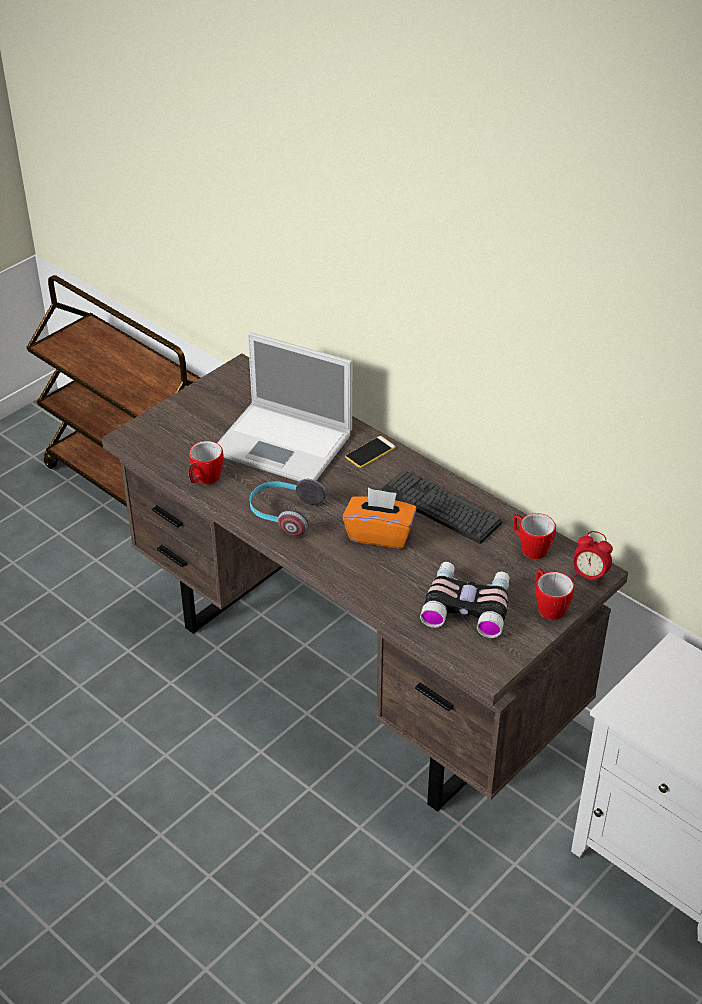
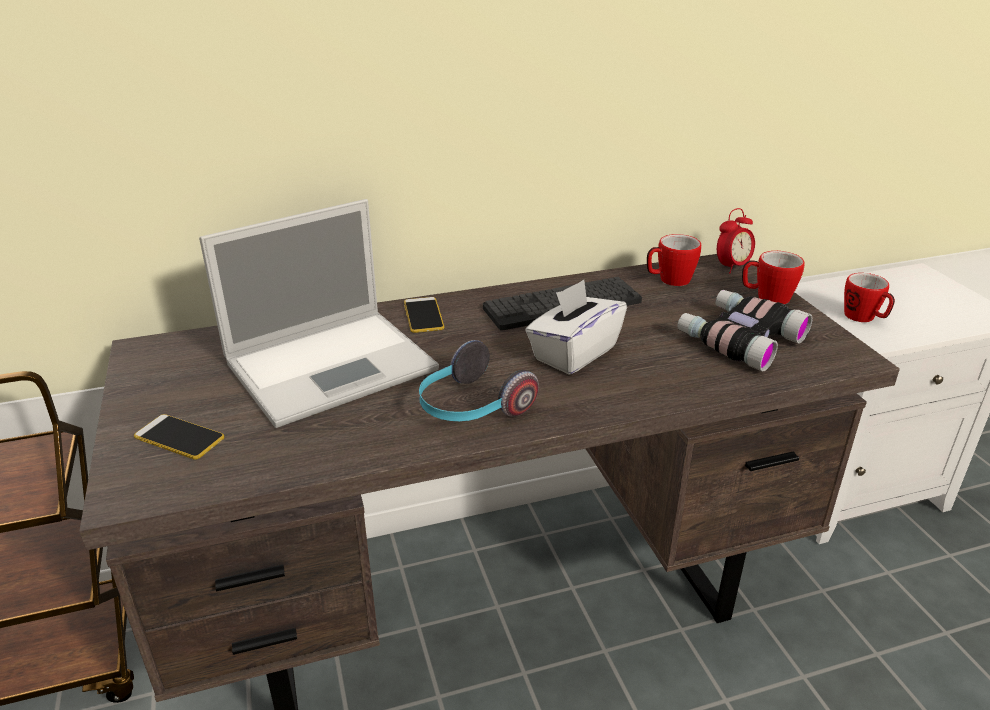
camera: 60 degrees left, 10 degrees down
(180, 427) = (179, 437): none -> phone
(204, 480) = (323, 453): mug -> mug (864, 318)
(379, 534) = (573, 353): orange tissue box -> white tissue box

